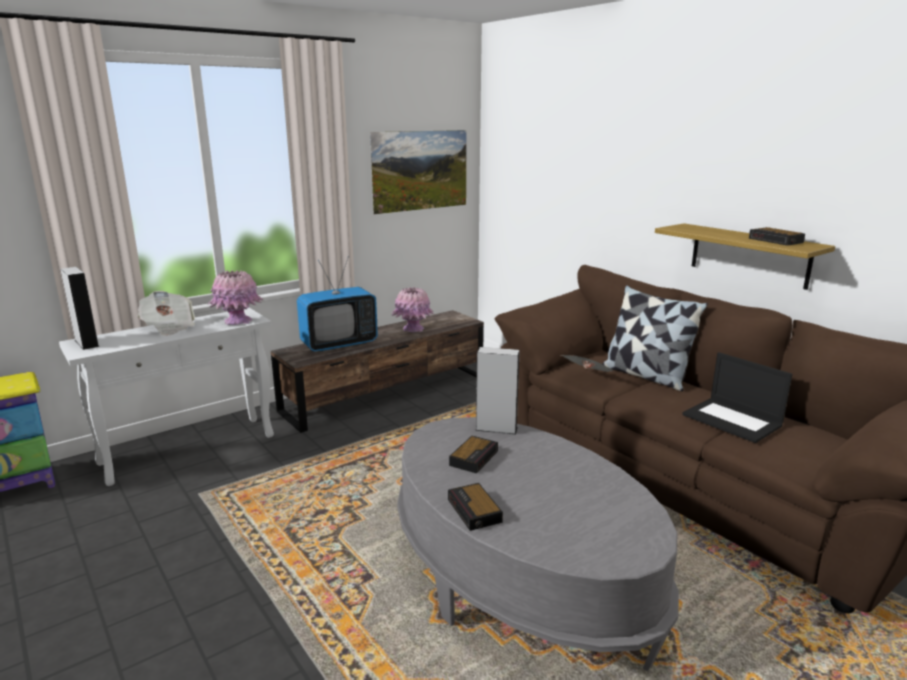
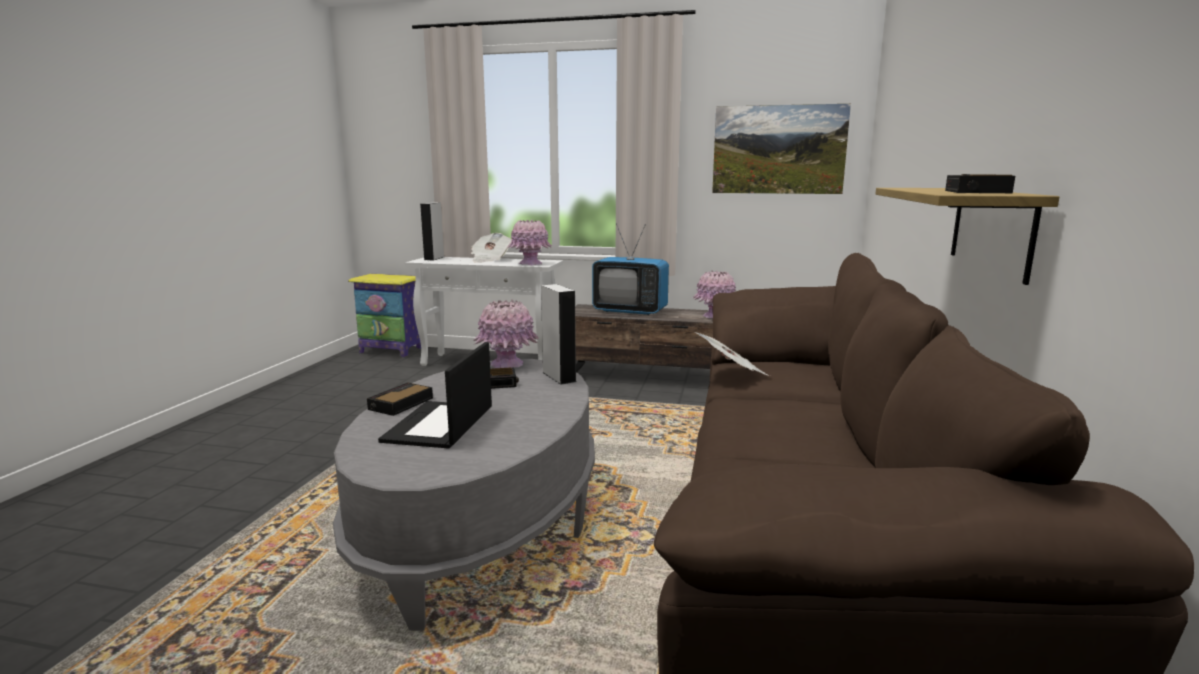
camera: 50 degrees right, 5 degrees down
(431, 436) = (507, 364): none -> pink vase
(646, 375) = (809, 393): pillow -> none
(733, 420) = (782, 453): laptop -> laptop (440, 425)

